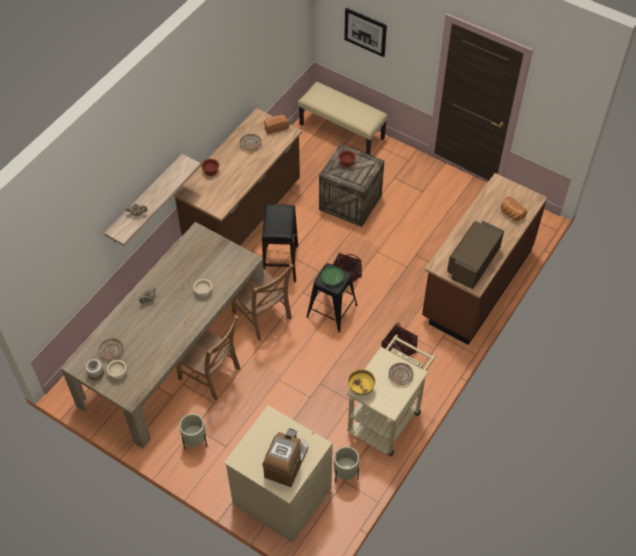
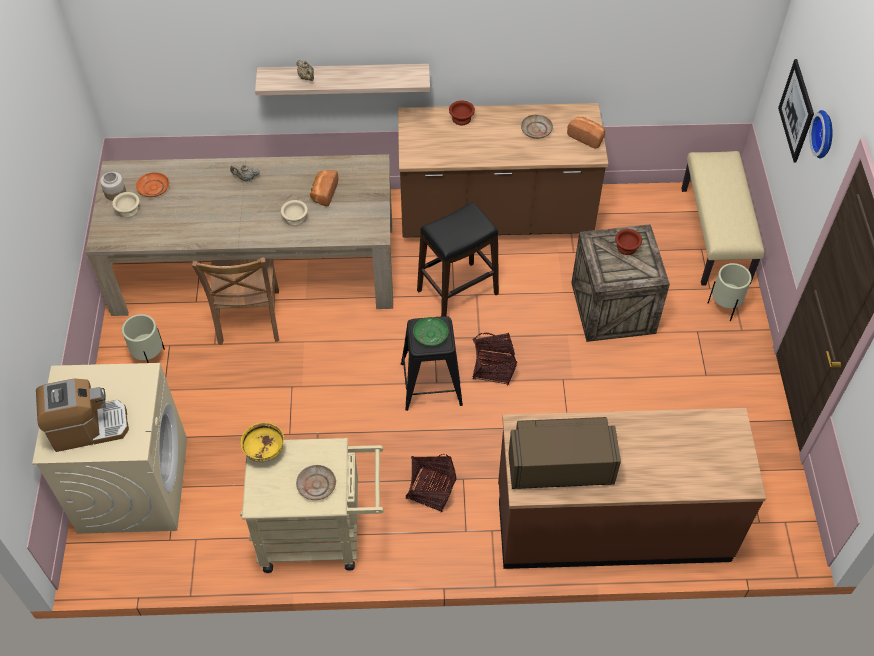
camera: 55 degrees right, 0 degrees up
(111, 351) = (153, 188): beige plate -> orange plate
(263, 317) = (366, 320): brown chair -> none
(345, 475) = (204, 536): beige planter -> beige planter (724, 308)
(406, 28) = (825, 134): none -> wall clock
(511, 214) = (690, 467): bread -> bread (323, 193)

